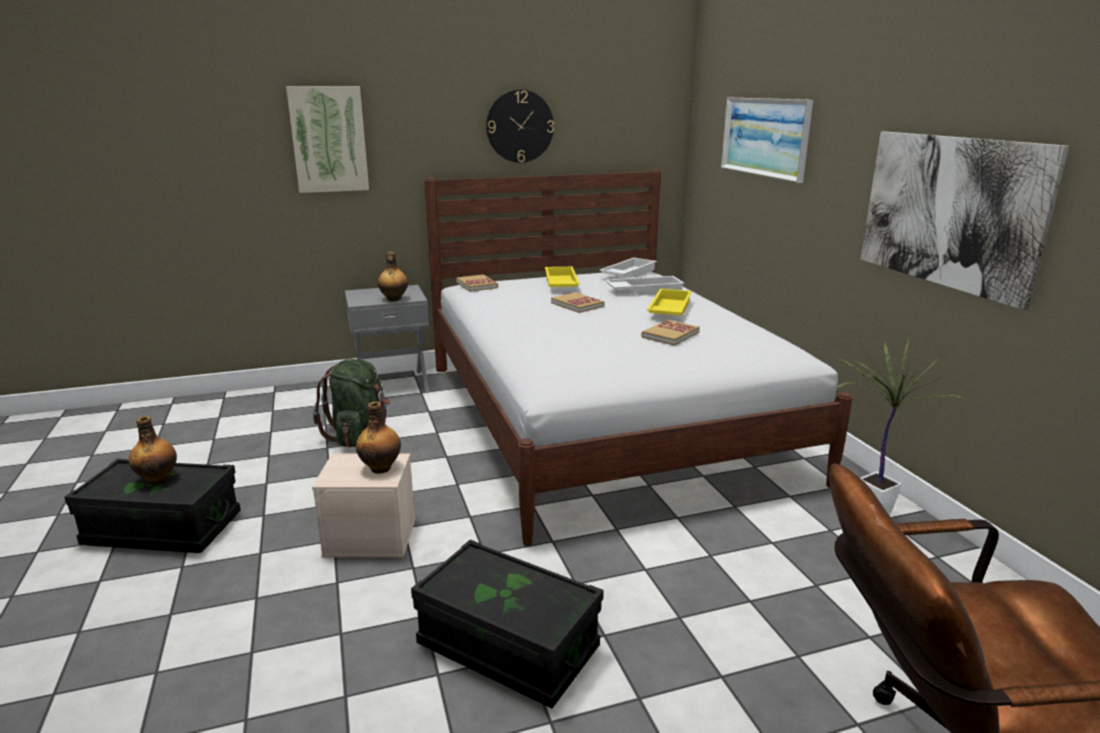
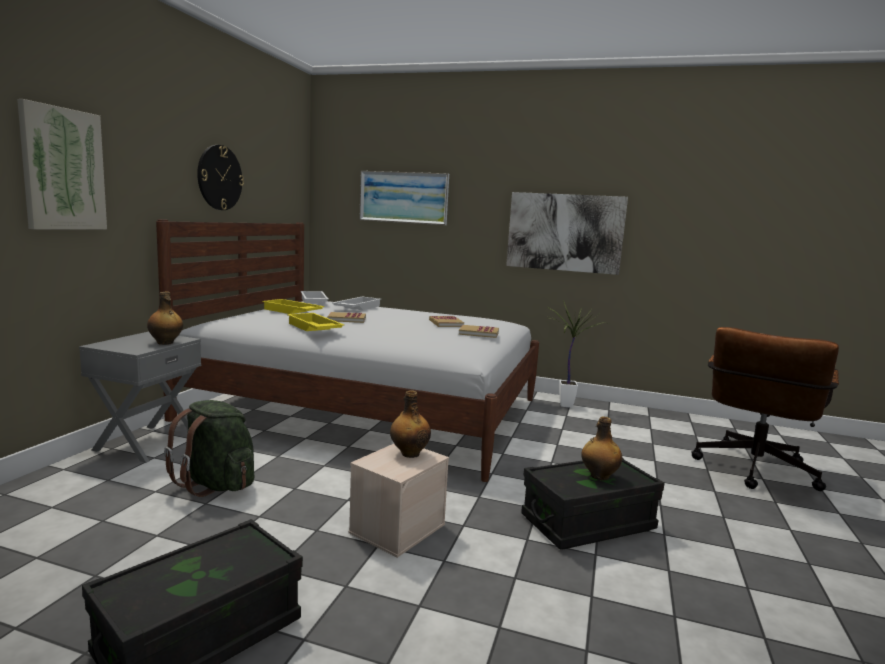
camera: 55 degrees left, 10 degrees down
(158, 479) = (196, 568): bottle -> bottle (599, 476)
(477, 285) = (227, 320): book -> book (479, 333)
(668, 310) = (404, 314): yellow tray -> yellow tray (313, 328)

